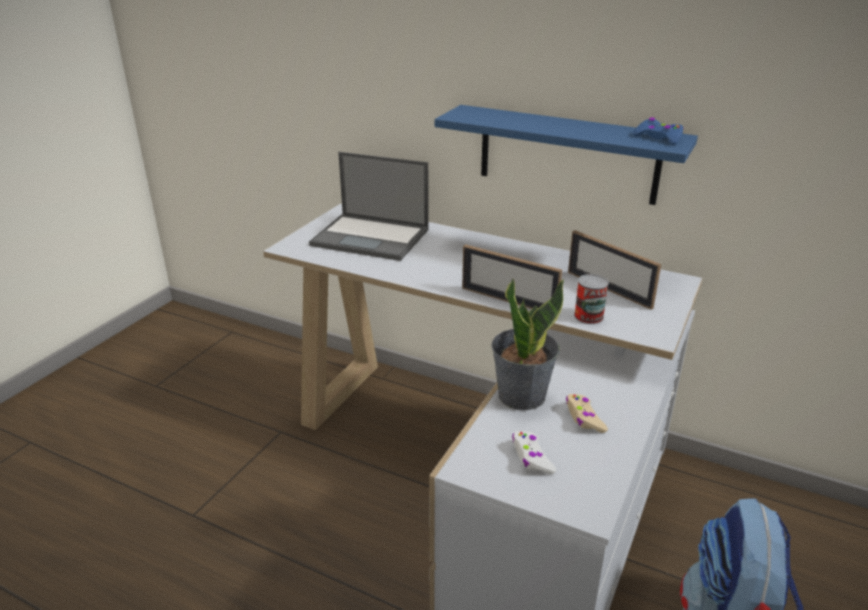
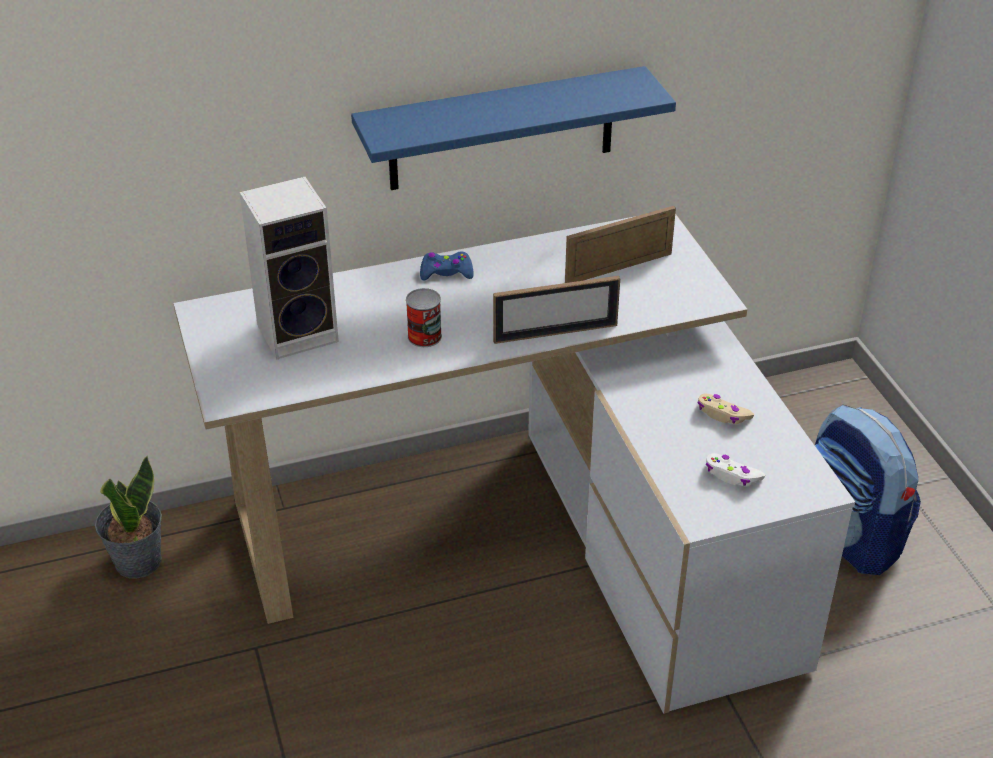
camera: 45 degrees left, 10 degrees up
(372, 237) = (300, 331): laptop -> speaker
(521, 395) = (651, 425): potted plant -> potted plant (137, 561)
(588, 316) = (642, 310): can -> can (424, 336)
(608, 289) = (618, 268): picture frame -> picture frame turned 150 degrees clockwise
(658, 138) = (623, 86): blue game controller -> blue game controller (446, 272)

